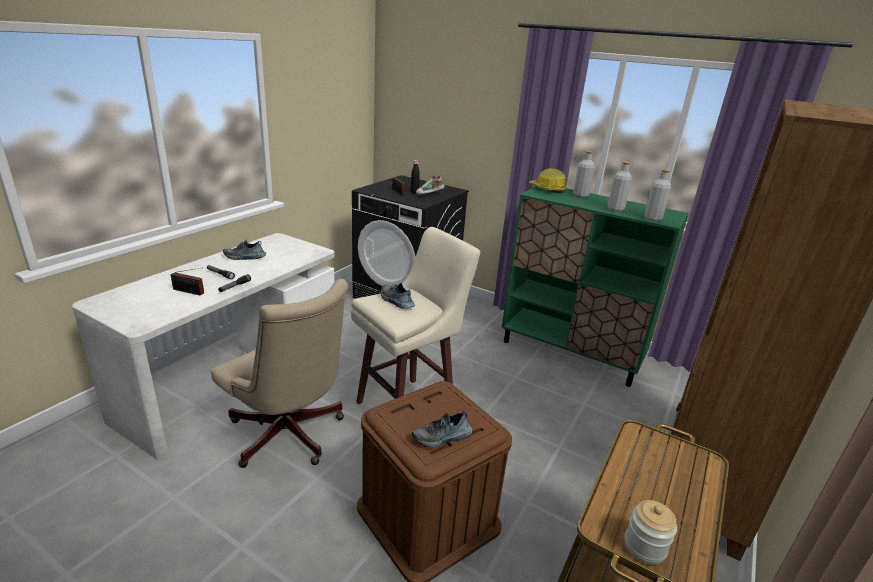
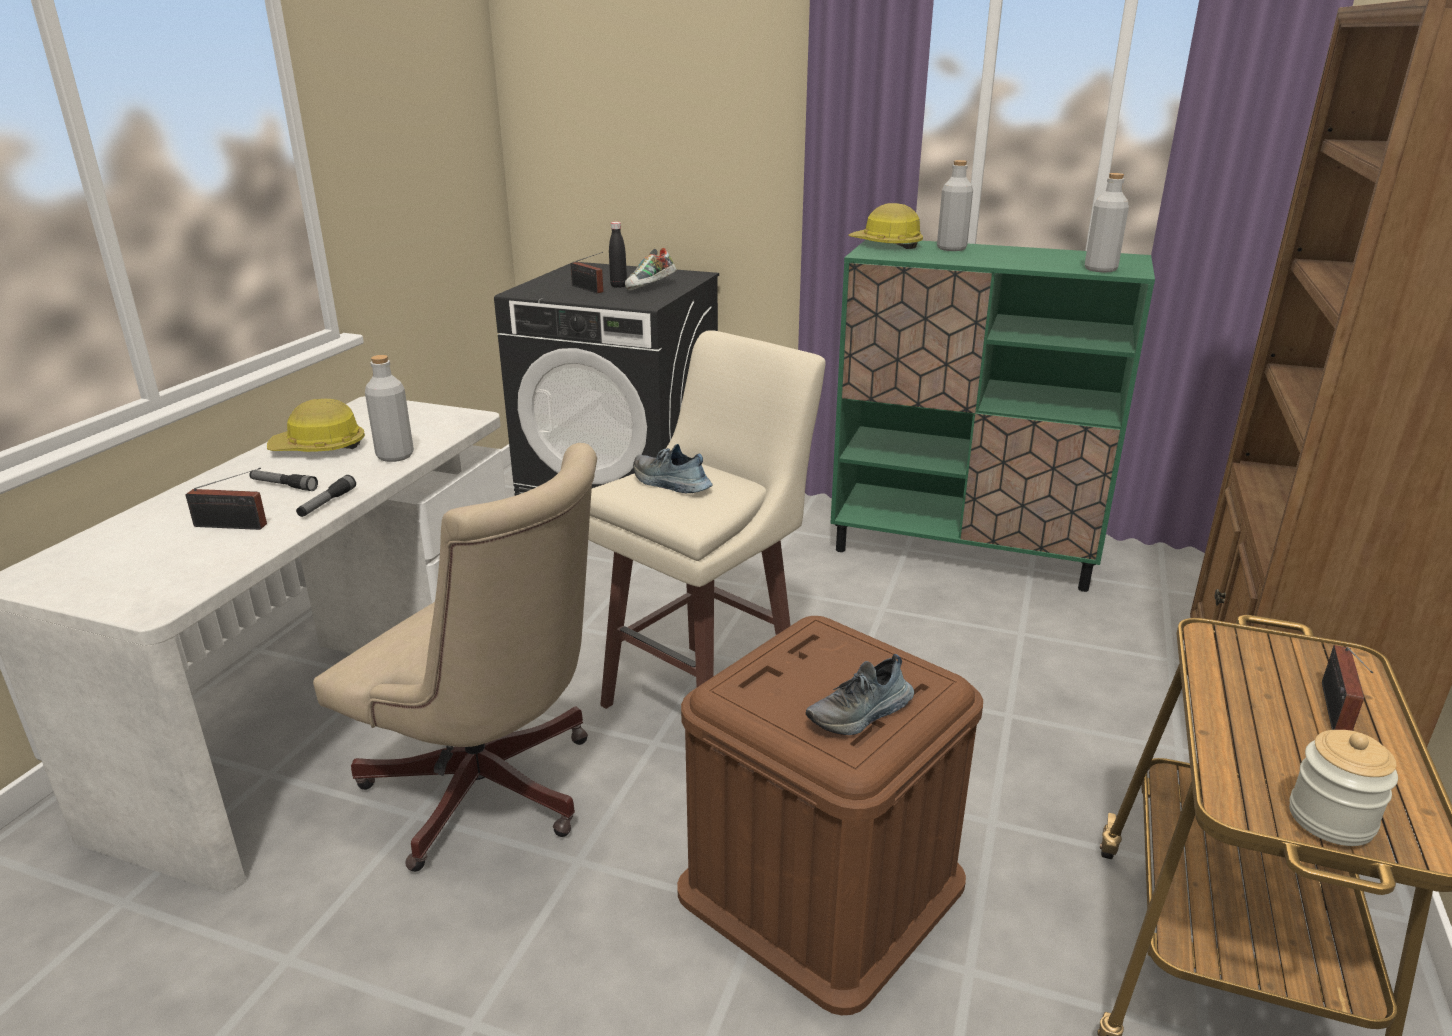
camera: 10 degrees left, 0 degrees up
(245, 257) = (319, 448): shoe -> hard hat
(615, 209) = (1027, 262): grey bottle -> grey bottle (395, 456)
(681, 487) = (1334, 712): none -> radio

